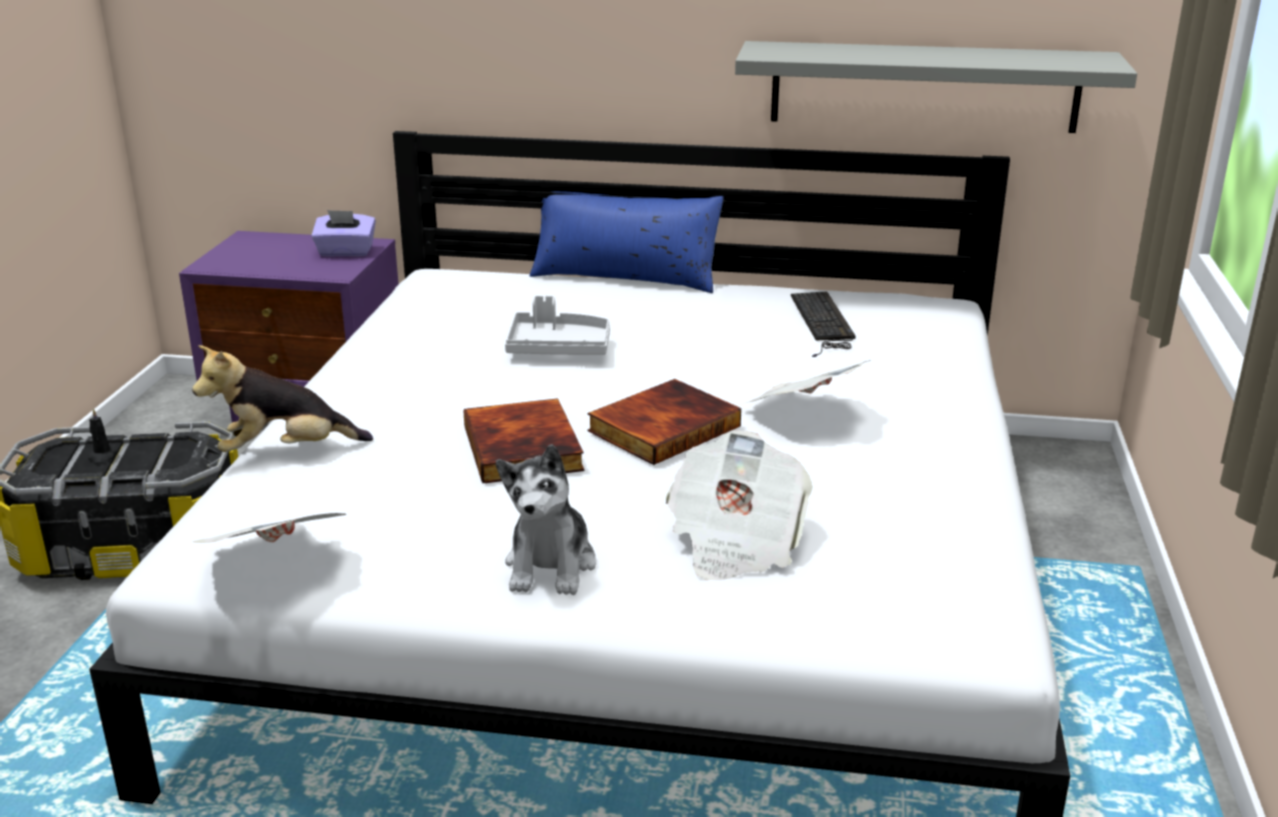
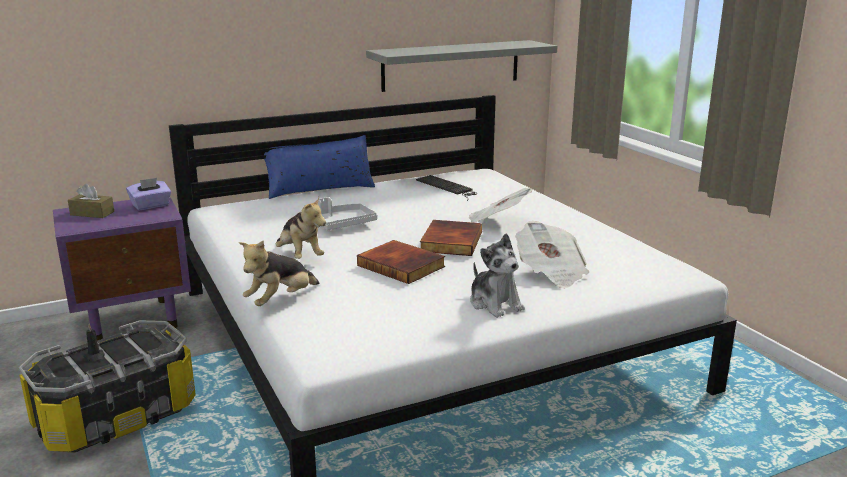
camera: 35 degrees left, 5 degrees down
(266, 247) = (92, 213): none -> brown tissue box
(276, 562) = (369, 343): newspaper -> none
(420, 385) = (300, 256): none -> plush toy

